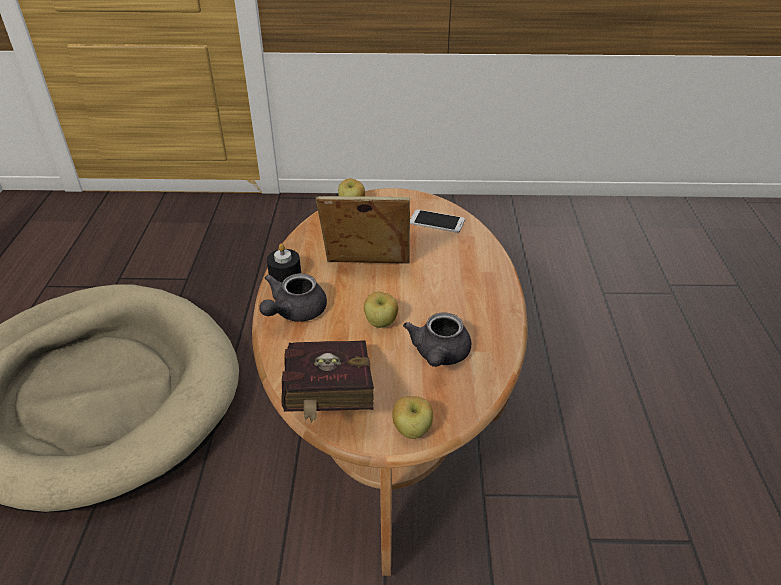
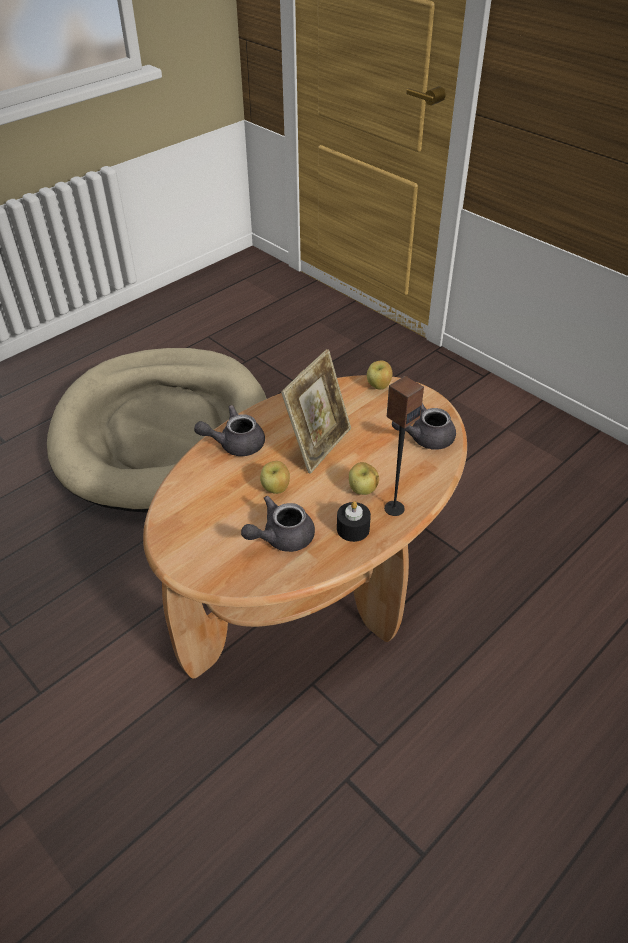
camera: 45 degrees right, 5 degrees up
(285, 275) = (263, 413): black candle -> black candle (353, 529)
(328, 401) = (178, 516): red book -> none
(366, 271) = (318, 445): picture frame -> picture frame turned 75 degrees clockwise
(412, 430) = (198, 571): apple -> apple (363, 490)
(437, 221) = (425, 438): phone -> grey teapot
(486, 279) = (394, 508): none -> speaker

